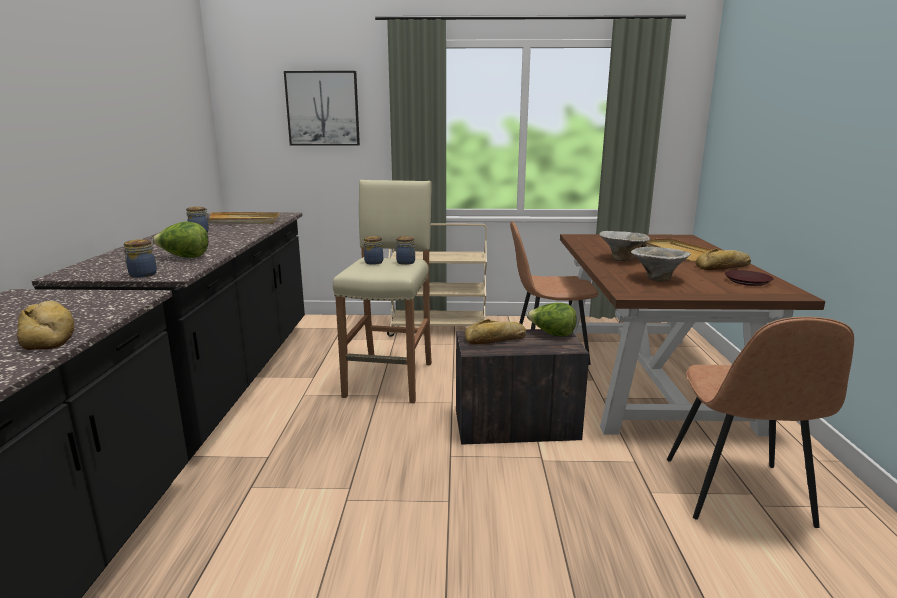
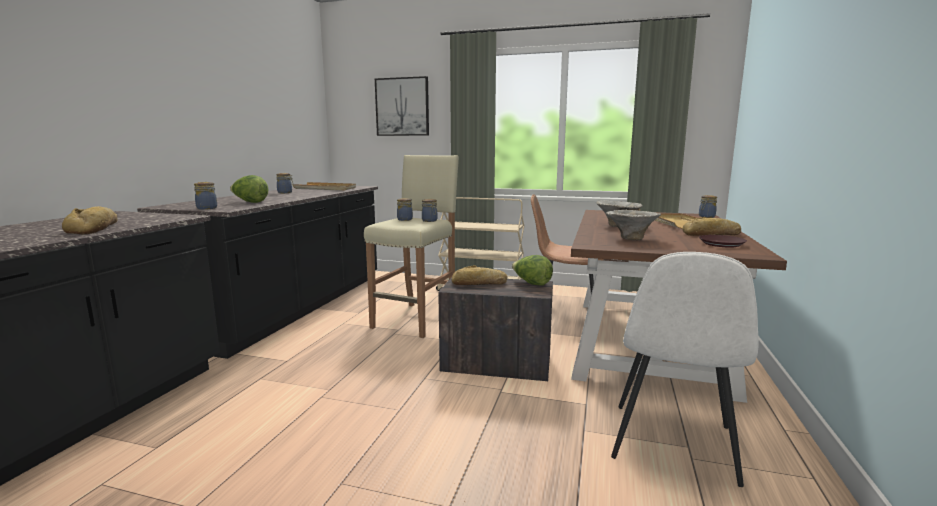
camera: 15 degrees right, 5 degrees down
(689, 239) = (706, 216): none -> jar
(737, 493) = (672, 444): brown chair -> white chair

